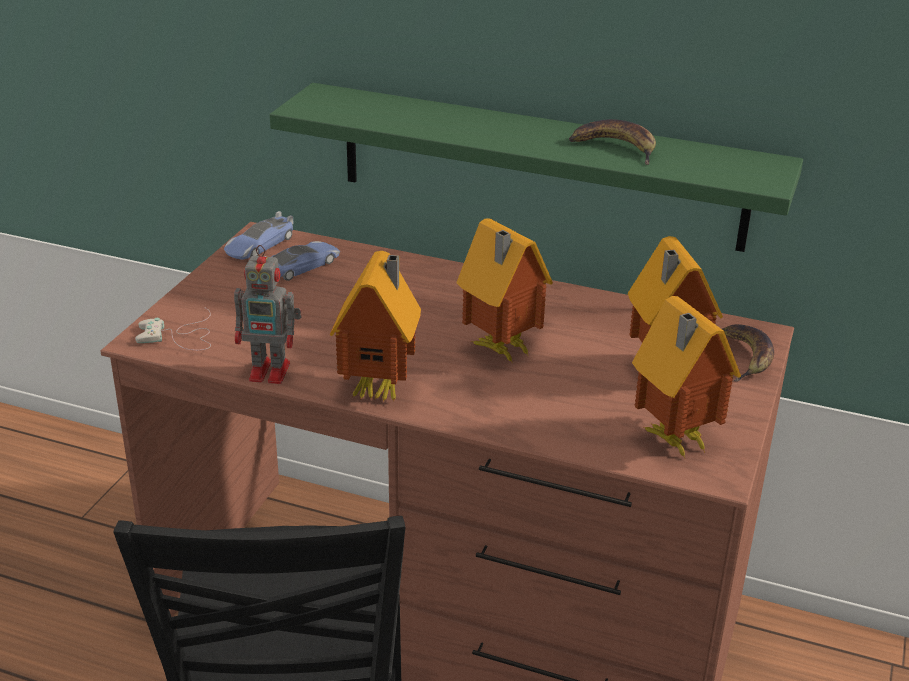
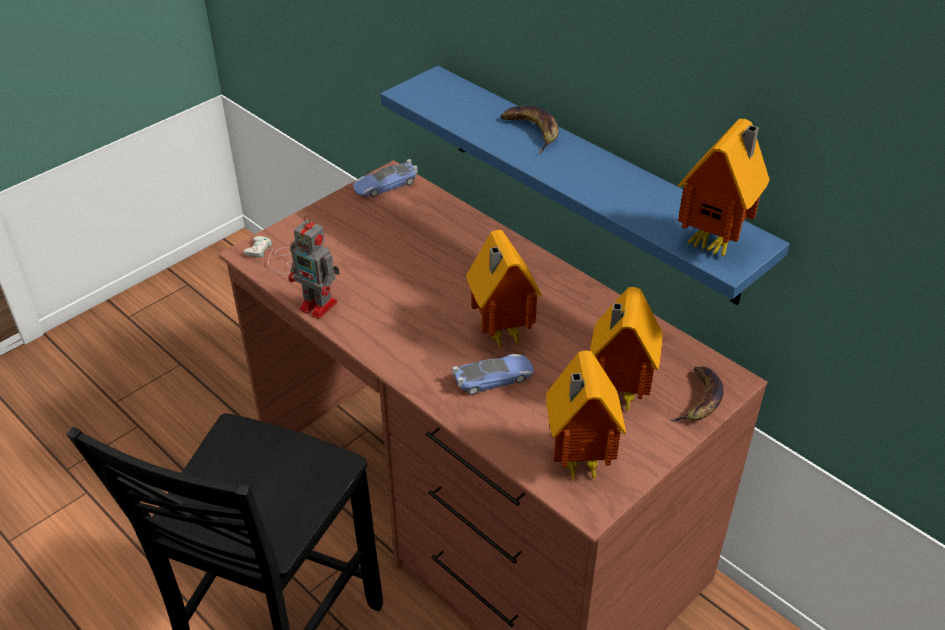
camera: 25 degrees right, 10 degrees up
(302, 266) = (404, 213): toy car -> toy car (493, 378)
(381, 389) = (386, 345): toy house -> toy house (715, 243)
(540, 166) = (590, 182): green shelf -> blue shelf
(615, 148) = (627, 192): banana -> banana (532, 131)

